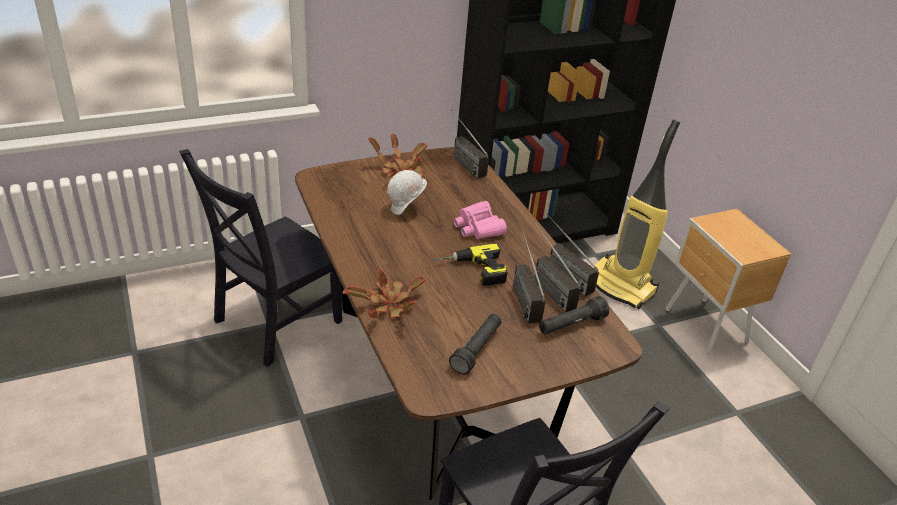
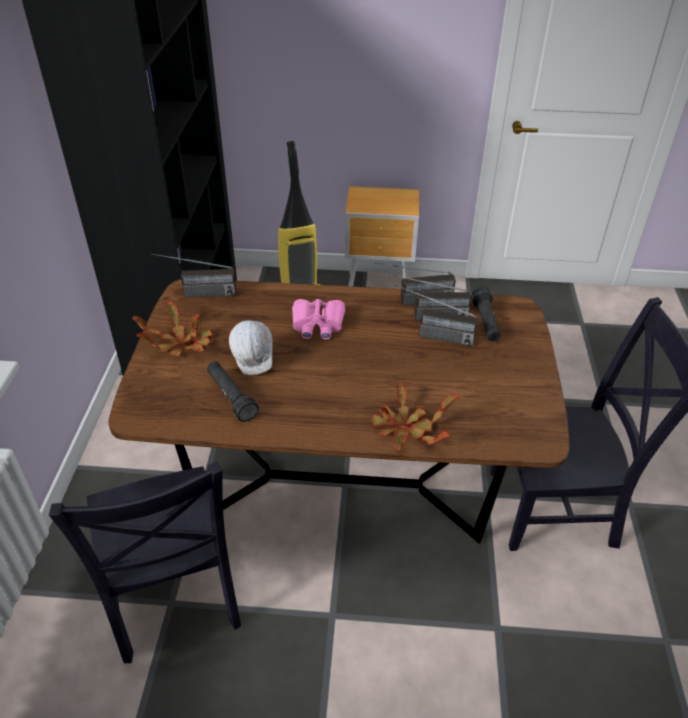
camera: 60 degrees left, 5 degrees up
(471, 271) = (383, 354): power drill -> none
(476, 349) = (494, 390): black flashlight -> black flashlight (231, 397)

